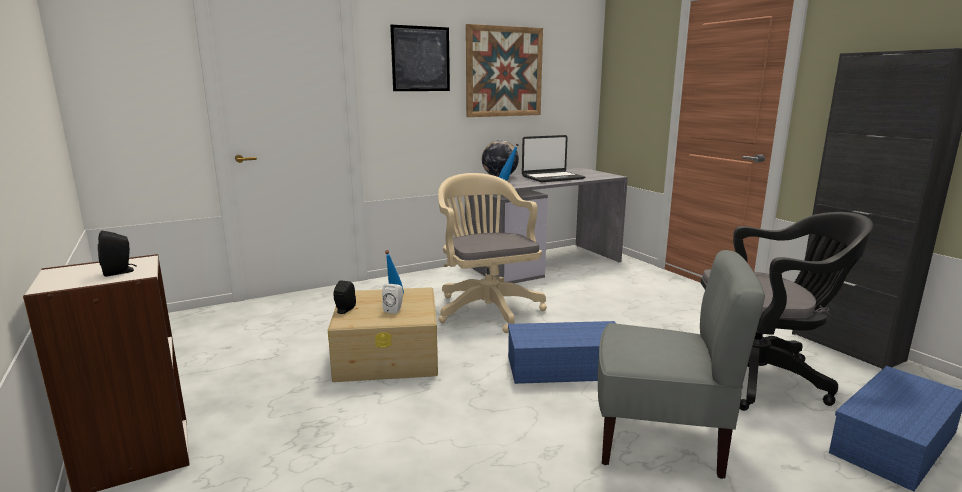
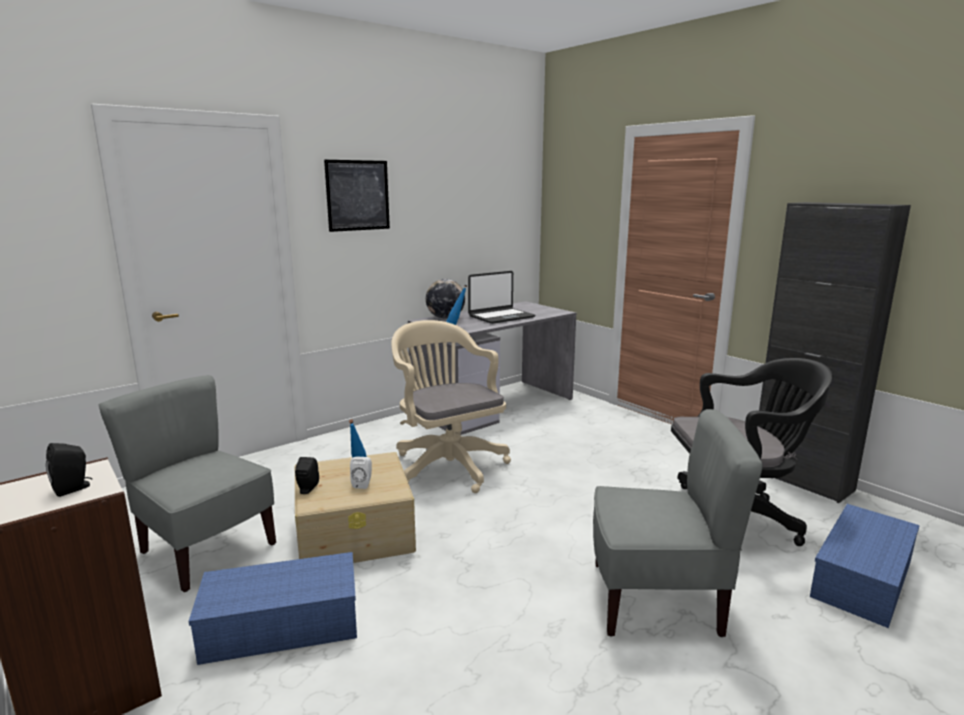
camera: 10 degrees left, 0 degrees up
(258, 358) = (206, 550): none -> grey chair
(504, 72) = (445, 205): picture -> none
(567, 367) = (547, 528): blue storage box -> blue storage box (284, 623)

